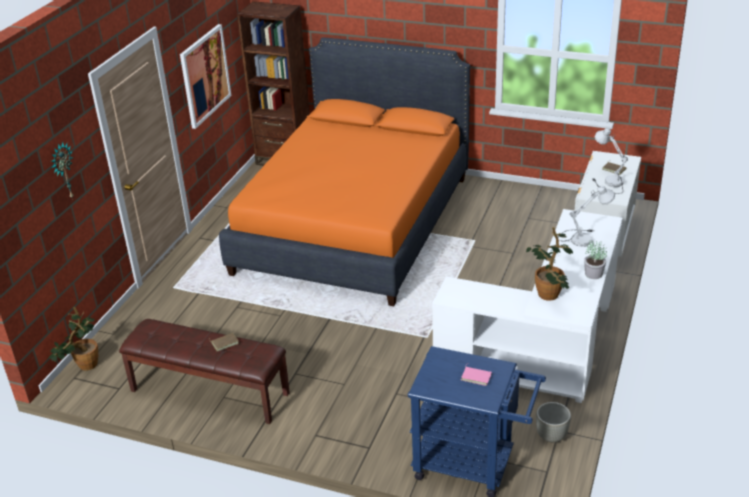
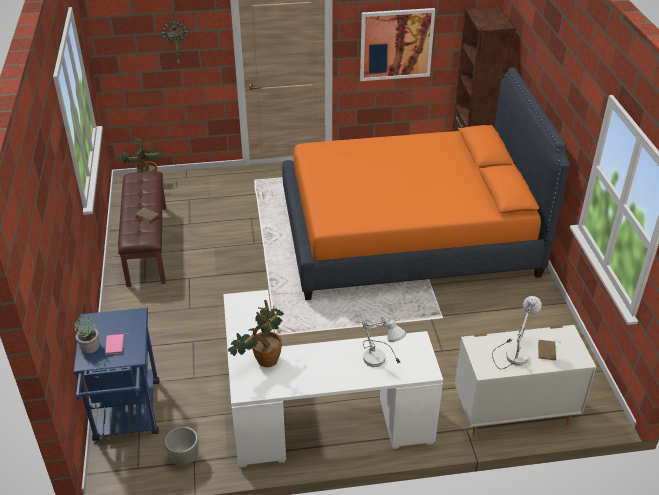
camera: 60 degrees right, 5 degrees up
(593, 274) = (321, 382): potted plant -> potted plant (89, 346)

